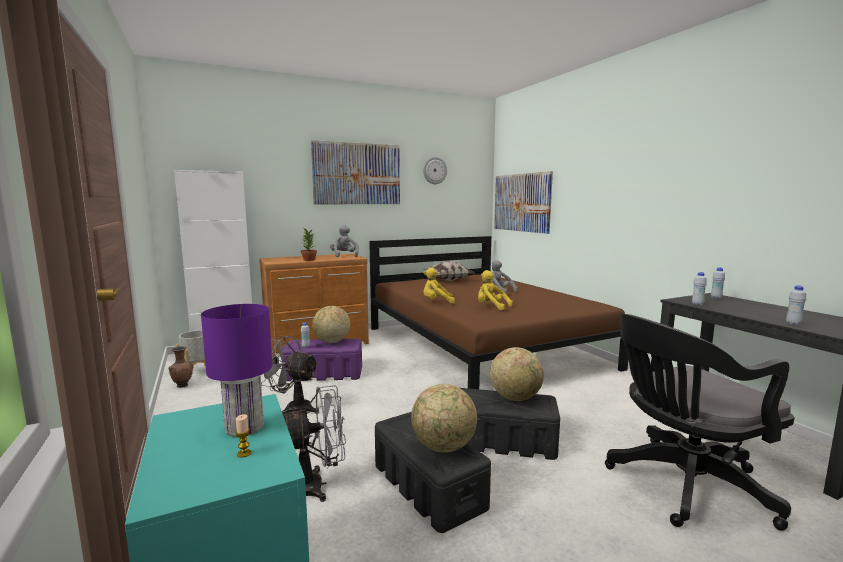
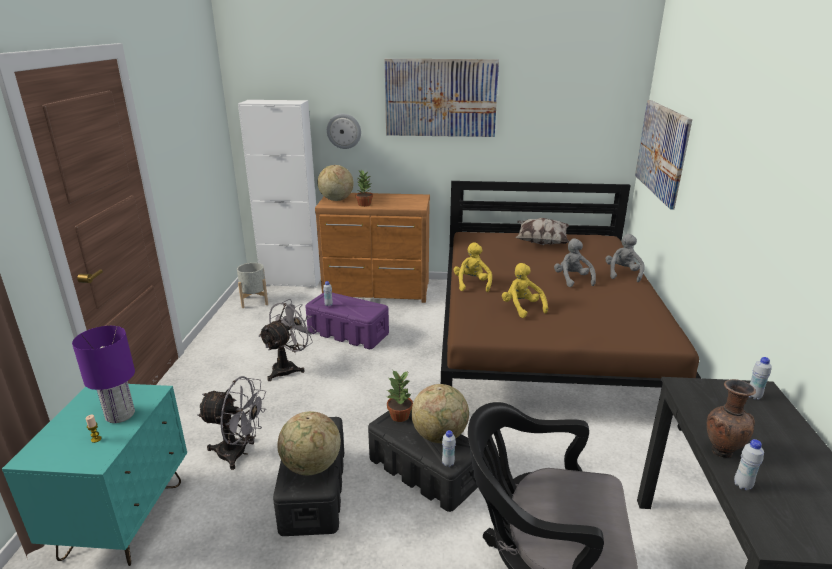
camera: 30 degrees right, 15 degrees up
(182, 385) = (233, 314): brown vase -> brown vase (721, 451)
(292, 408) = (288, 367): grey fan -> grey fan turned 75 degrees clockwise
(331, 342) = (356, 304): globe -> globe (336, 200)
(344, 256) = (410, 200): grey plush toy -> grey plush toy (622, 274)
(434, 170) = (550, 91): wall clock -> wall clock (344, 131)
(437, 302) = (472, 284): yellow plush toy -> yellow plush toy turned 60 degrees clockwise
(469, 395) = (400, 416): none -> potted plant
(697, 304) = (691, 402): white bottle -> white bottle (448, 463)

